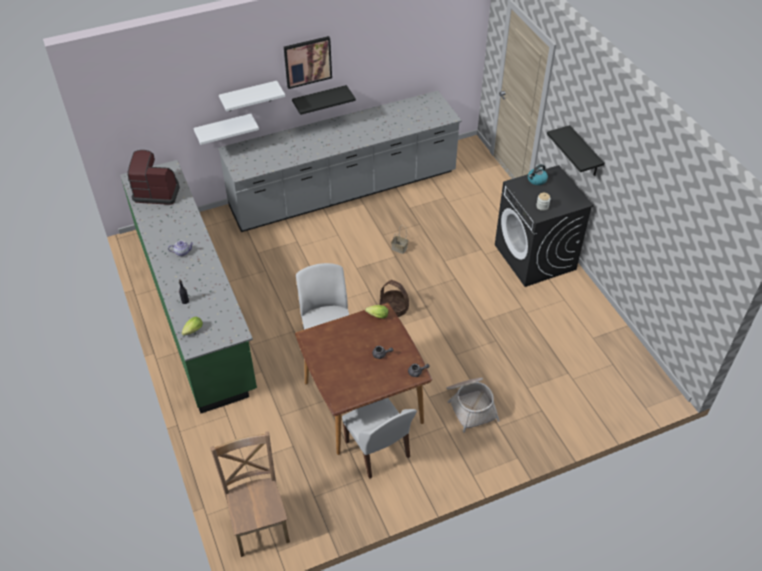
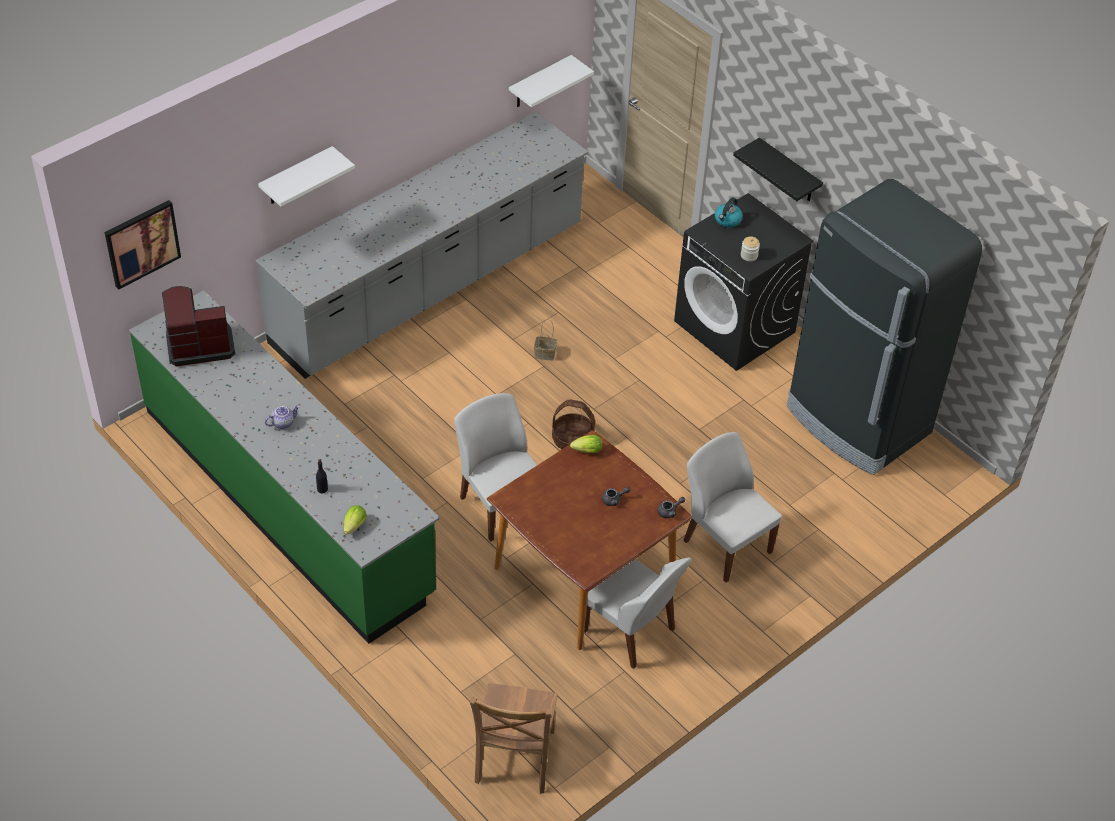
camera: 20 degrees left, 0 degrees up
(224, 129) = (263, 231): white shelf -> white shelf (540, 82)
(259, 522) = (514, 760): brown chair -> brown chair turned 135 degrees counterclockwise
(307, 61) = (371, 111): picture -> picture (142, 243)
(320, 100) = (386, 161): black shelf -> none
(470, 405) = (726, 545): basket -> white chair
(598, 340) = (857, 421): none -> black fridge

